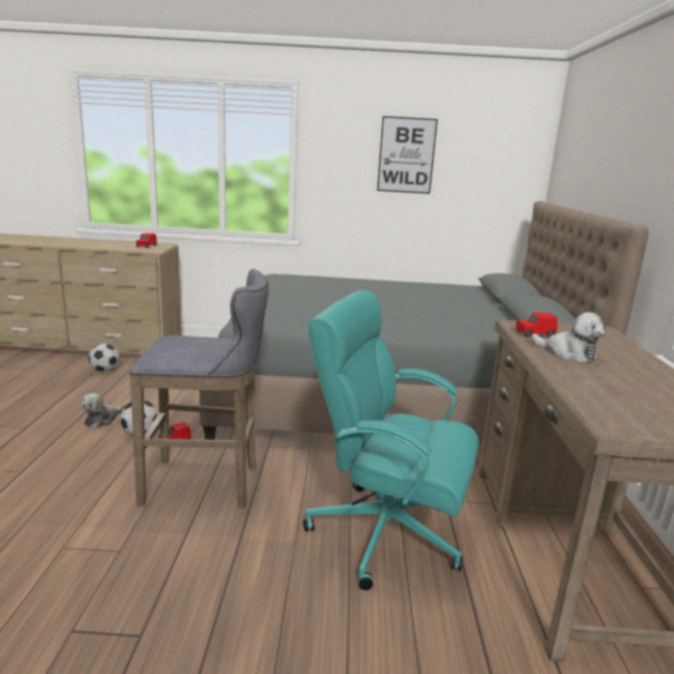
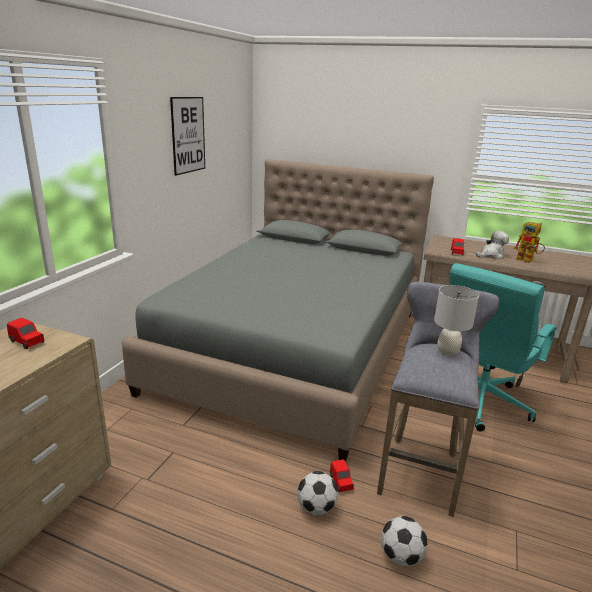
camera: 70 degrees left, 5 degrees up
(102, 420) = (269, 541): plush toy -> none
(105, 370) = (97, 538): football -> football (401, 556)
(218, 346) = (448, 352): none -> grey table lamp
(595, 378) = (528, 260): none -> toy robot

